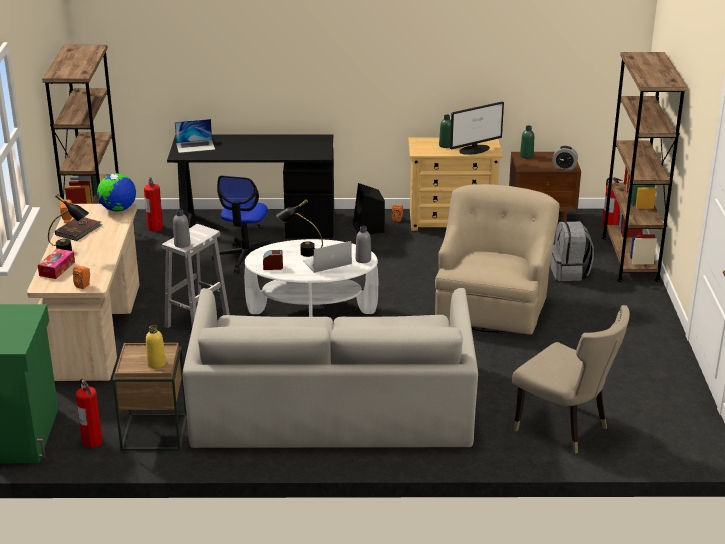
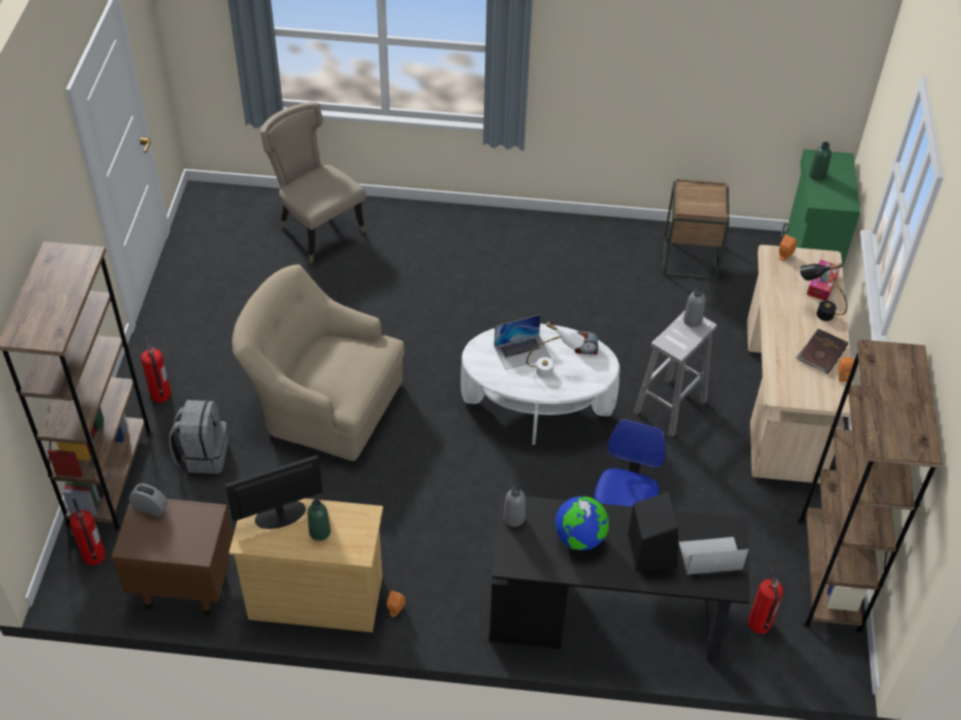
camera: 175 degrees left, 20 degrees up
(92, 441) = (745, 254): fire extinguisher -> fire extinguisher (161, 395)
(118, 209) = (785, 392): globe -> globe (580, 538)
(156, 363) = (691, 193): yellow bottle -> none
(300, 253) = (553, 372): black table lamp -> white table lamp
(331, 403) = (526, 277): grey sofa -> none
(363, 259) = (479, 353): grey bottle -> grey bottle (514, 518)
(369, 228) = (442, 588): black speaker -> black speaker (651, 550)
(492, 305) = (322, 403): beige armchair -> beige armchair turned 90 degrees clockwise
(526, 156) = (191, 549): green bottle -> green bottle (817, 175)

